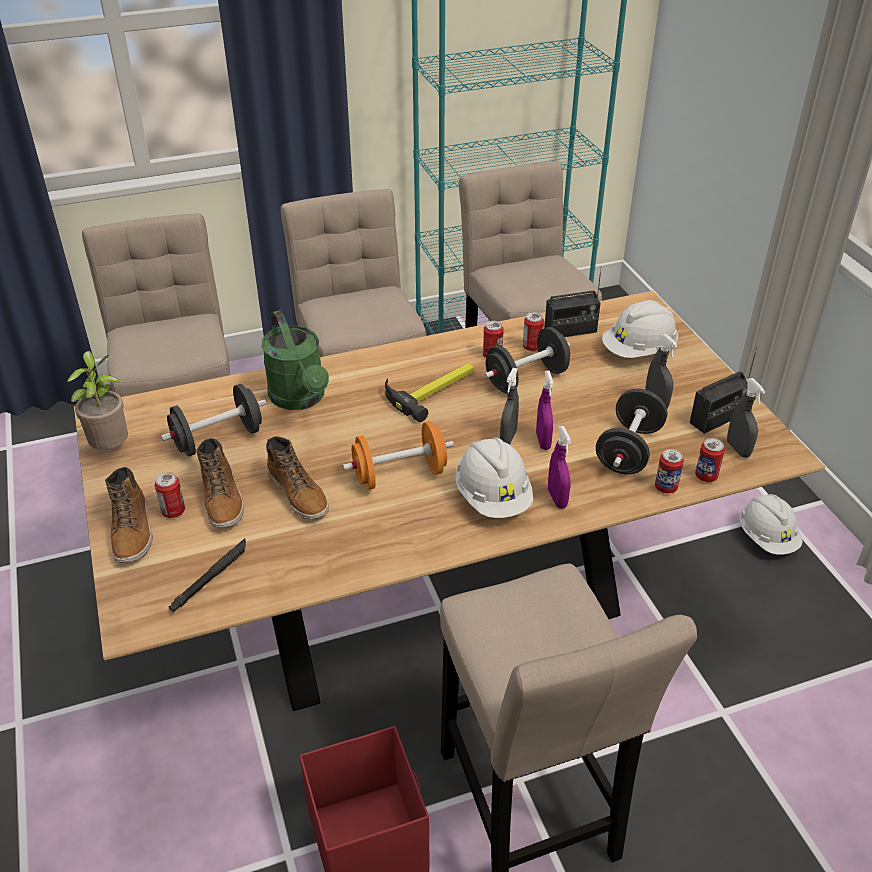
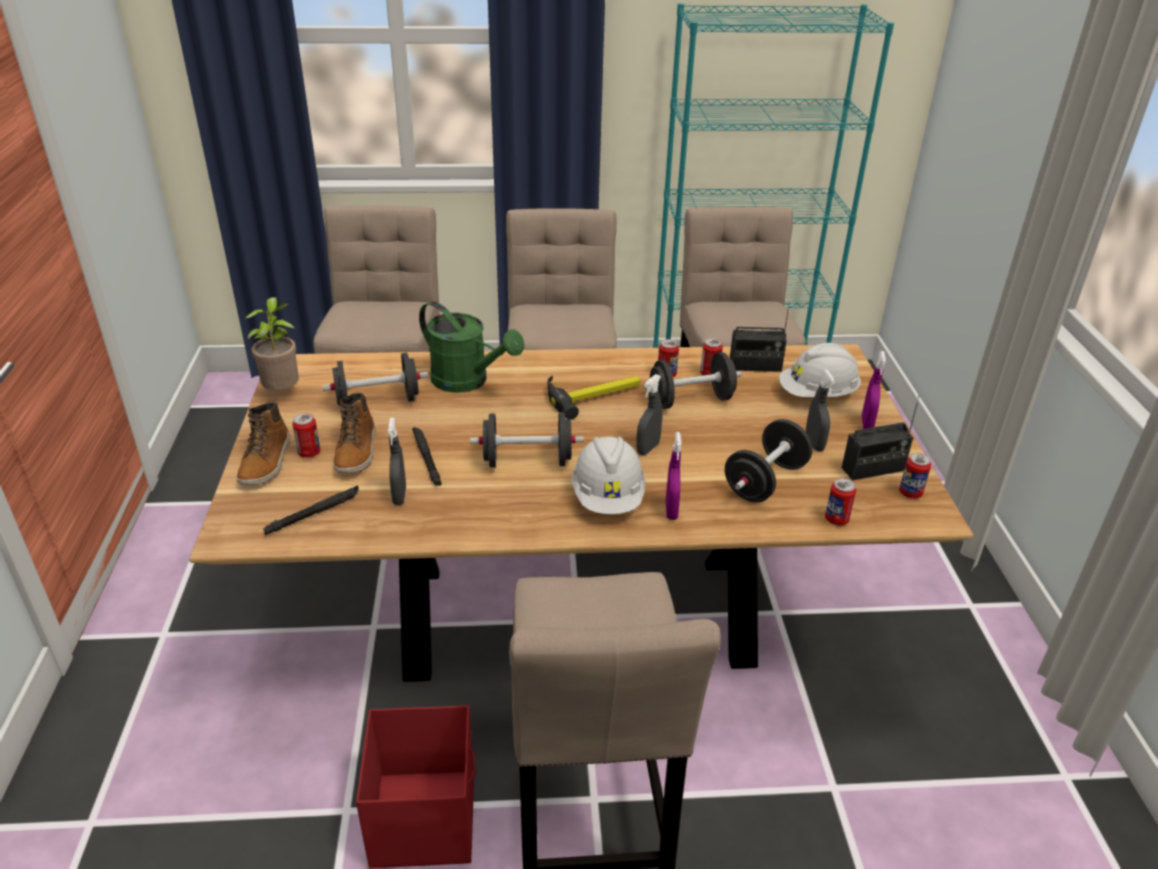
camera: 15 degrees right, 5 degrees down
(298, 493) = (426, 459): boot -> black flashlight
(301, 399) = (468, 381): green watering can -> green watering can turned 45 degrees counterclockwise
(399, 475) = (527, 461): orange dumbbell -> black dumbbell
(543, 441) = (681, 457): purple spray bottle -> purple spray bottle (867, 423)
(666, 487) = (788, 522): can -> can (910, 493)
(738, 449) = (883, 501): grey spray bottle -> grey spray bottle (399, 496)
(766, 538) = (945, 626): white hard hat -> none

